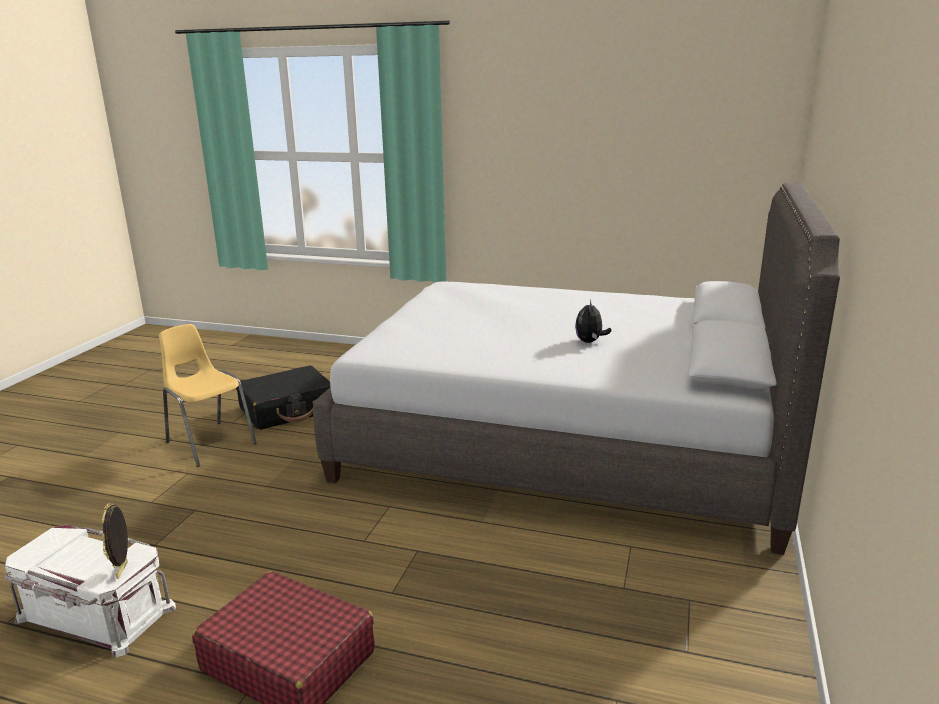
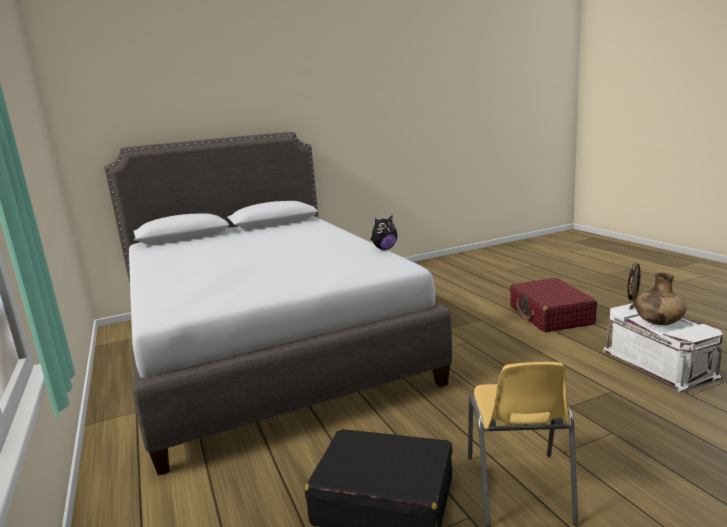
camera: 130 degrees left, 5 degrees down
(88, 553) = (658, 323): none -> brown vase
(590, 342) = (275, 241): plush toy -> plush toy (384, 249)

